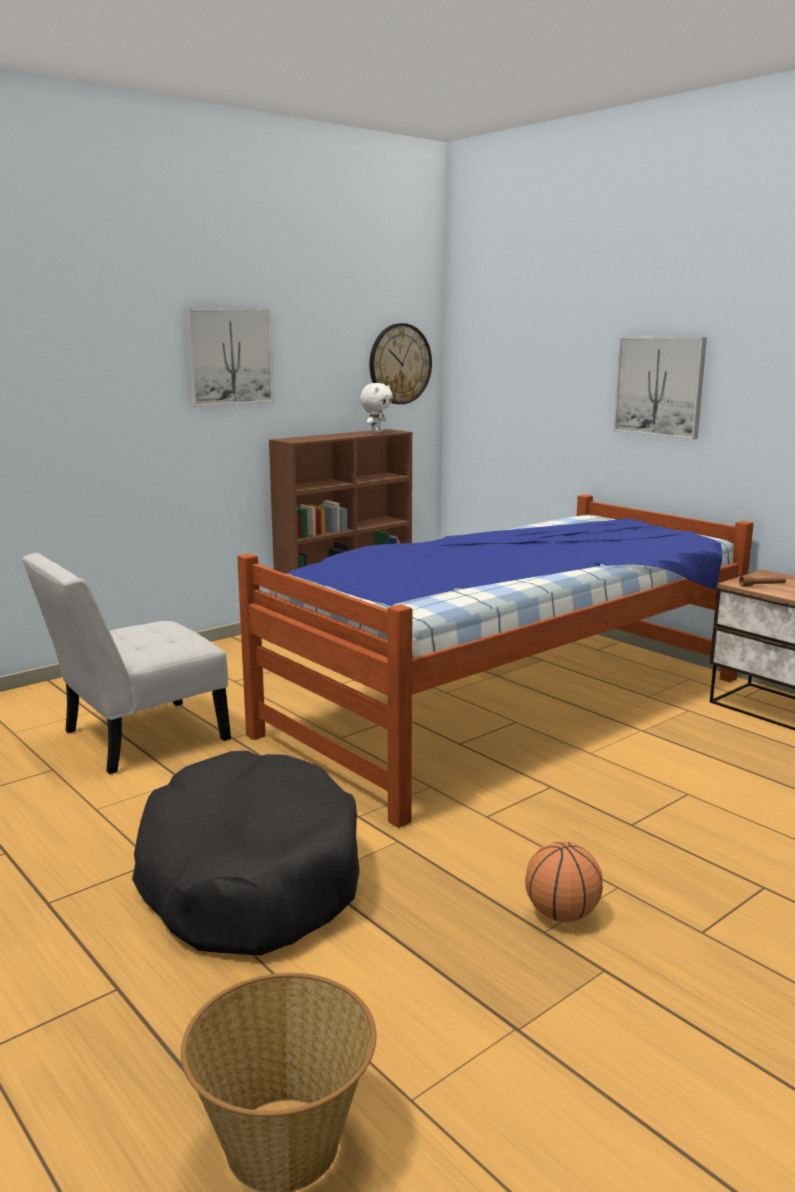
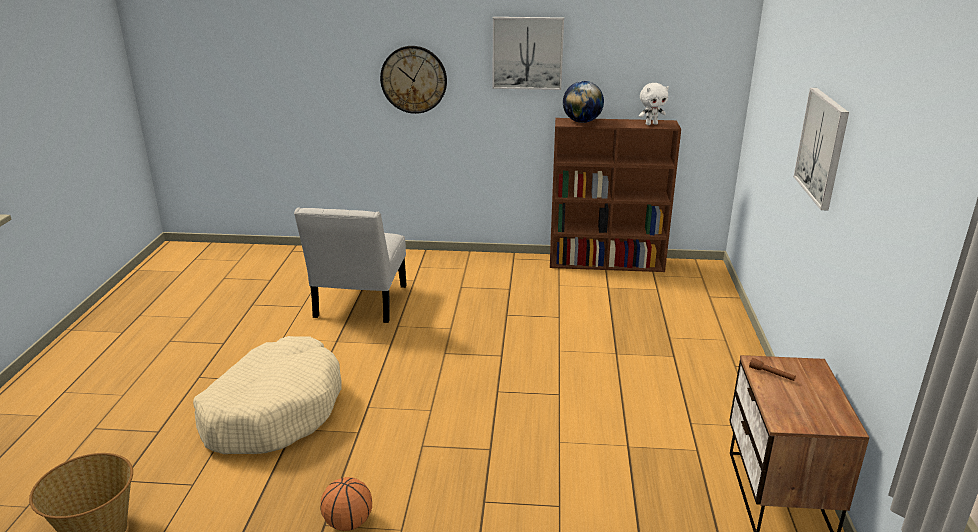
camera: 45 degrees right, 10 degrees up
(136, 738) = (359, 305): white chair -> white chair turned 90 degrees counterclockwise
(249, 877) = (273, 411): black dog bed -> beige dog bed
(308, 438) = (582, 122): none -> globe
(400, 364) = (698, 65): wall clock -> wall clock (413, 79)
(507, 705) = (578, 379): bed -> none

